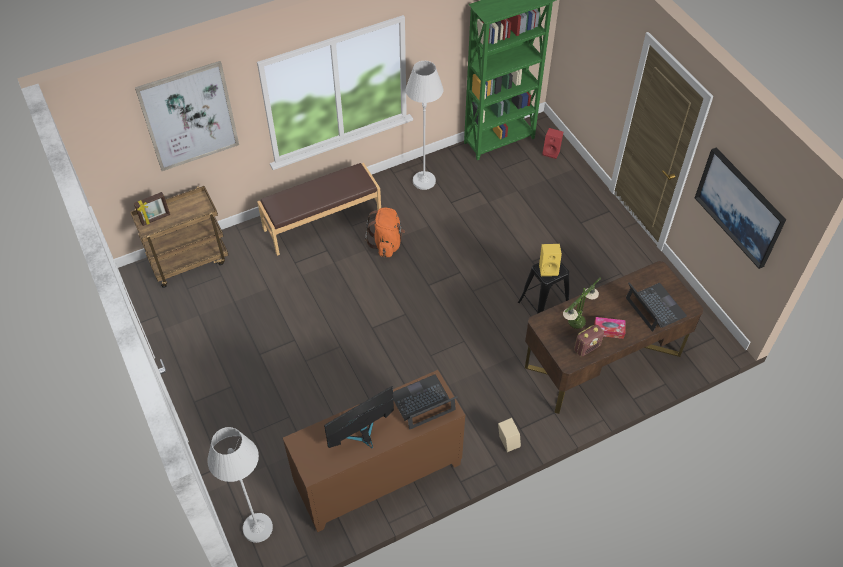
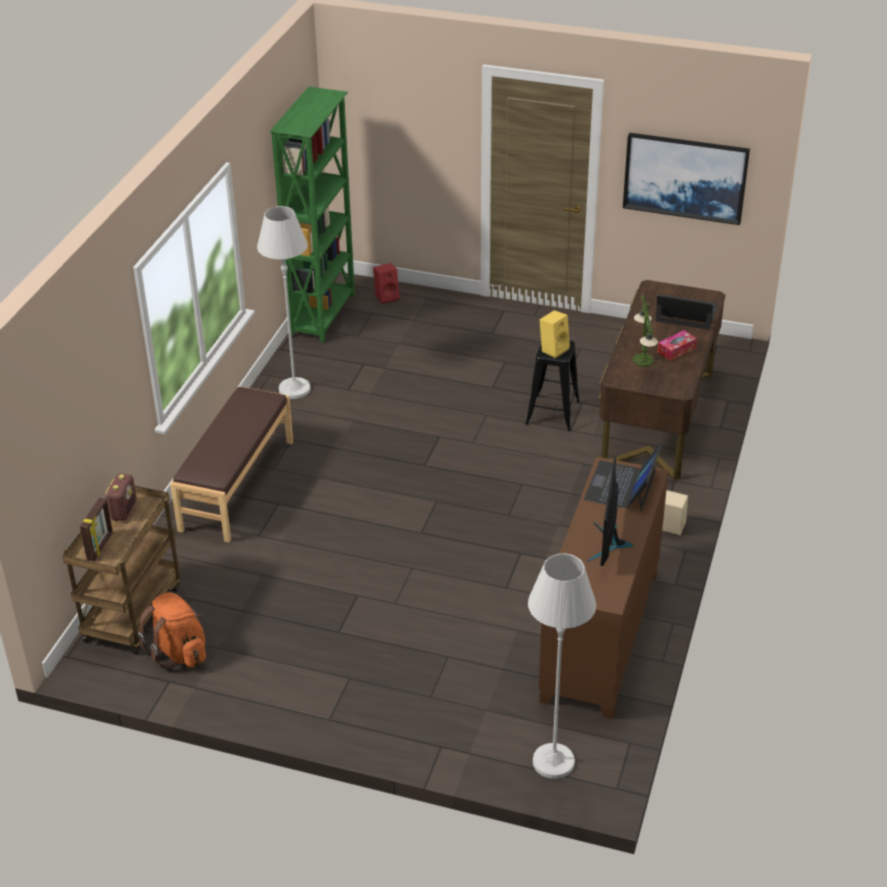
camera: 45 degrees left, 15 degrees down
(189, 116) = (91, 373): picture -> none
(387, 243) = (333, 459): orange backpack -> orange backpack (179, 652)
(587, 347) = (678, 372): radio -> radio (123, 510)

